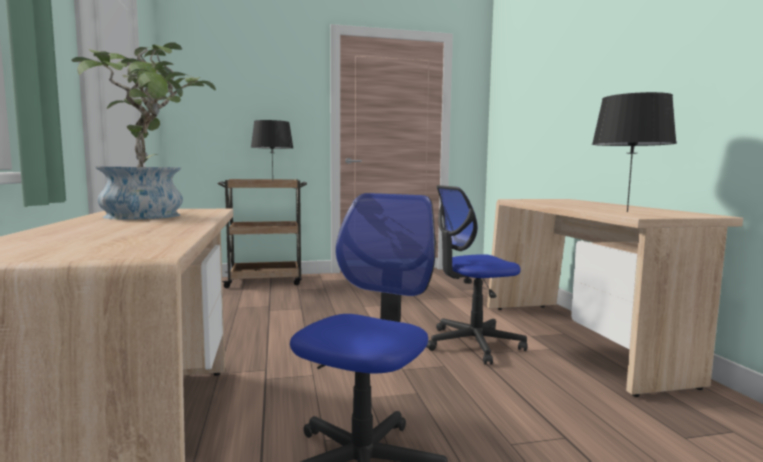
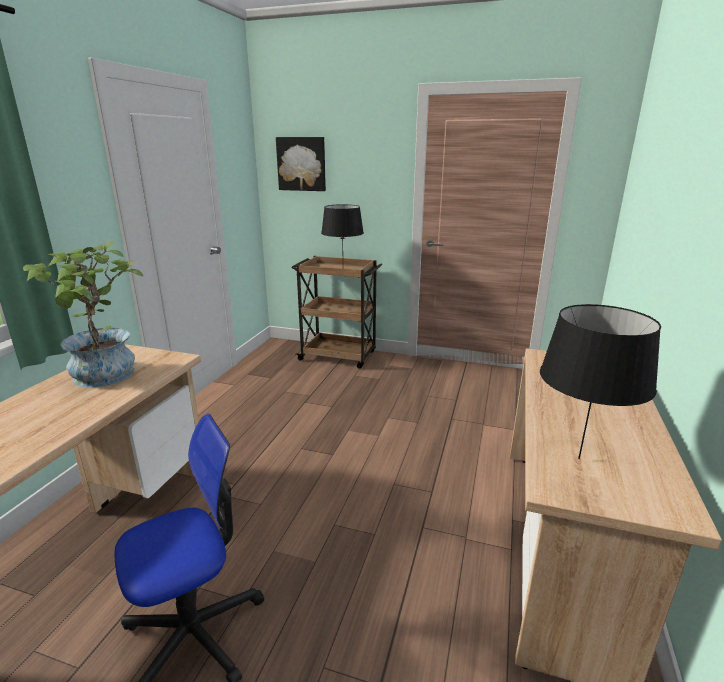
camera: 30 degrees right, 15 degrees up
(215, 87) = (302, 164): none -> picture
(473, 344) = (434, 511): office chair -> none

